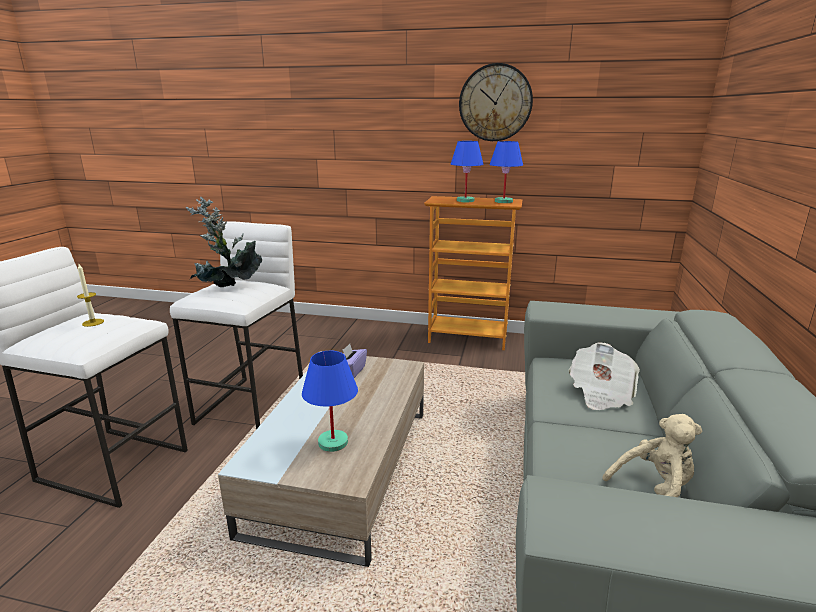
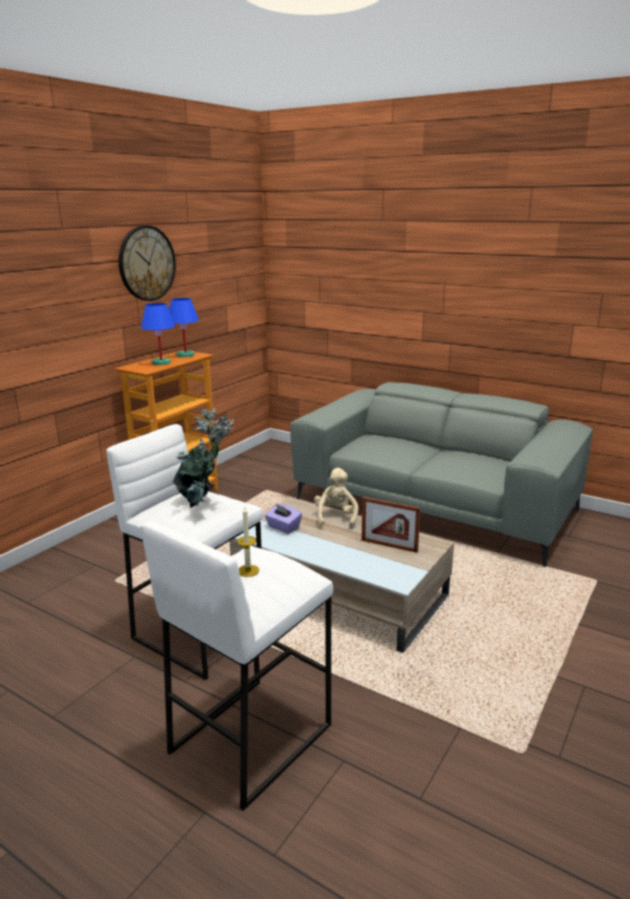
camera: 70 degrees left, 0 degrees up
(333, 443) = (389, 546): blue table lamp -> picture frame
(600, 393) = (397, 448): newspaper -> none
(652, 492) = (490, 462): beige plush toy -> beige plush toy (336, 518)

